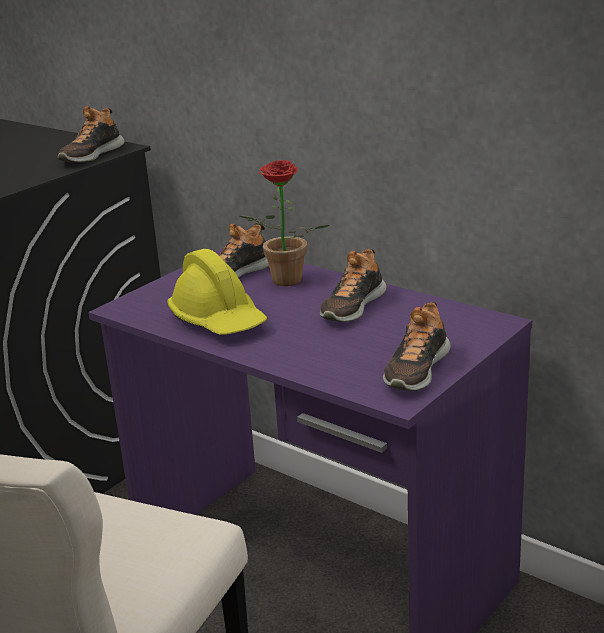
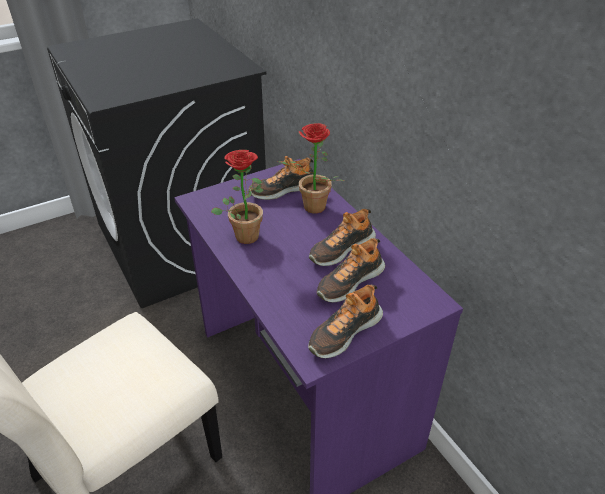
camera: 20 degrees right, 15 degrees up
(90, 155) = (222, 71): shoe -> shoe (349, 281)
(218, 320) = (245, 233): yellow hard hat -> potted plant

